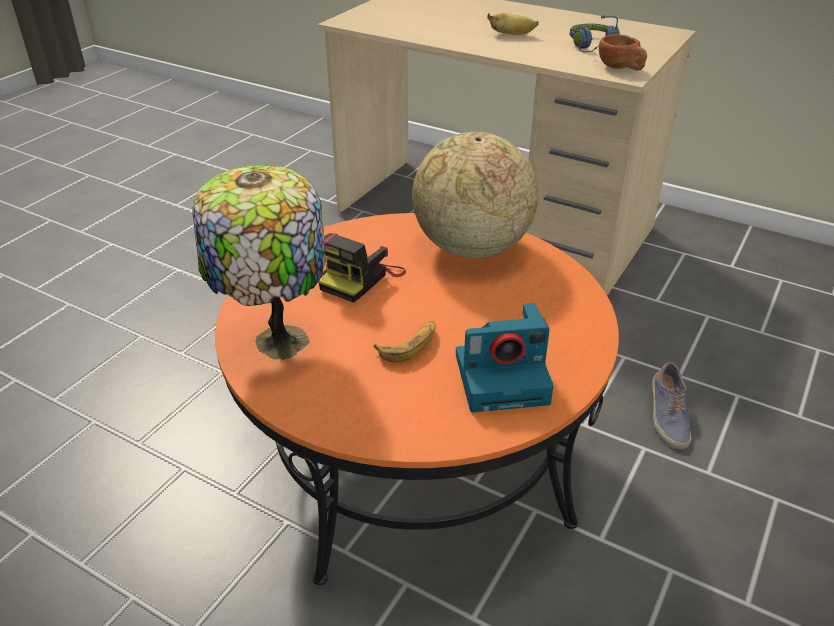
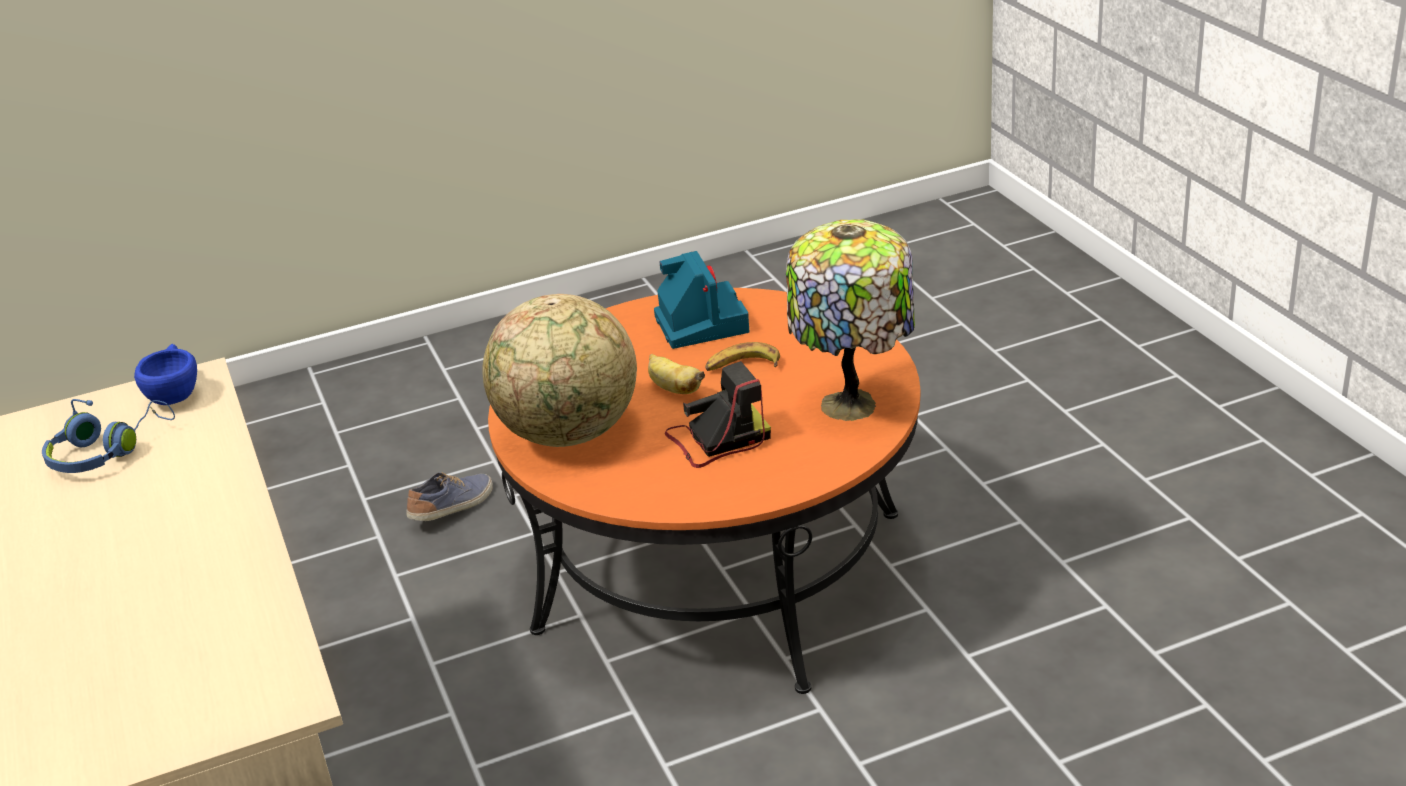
camera: 140 degrees left, 5 degrees down
(503, 377) = (700, 323): camera -> camera turned 45 degrees clockwise
(512, 34) = (133, 526): banana -> banana (674, 389)
(621, 68) = (175, 393): brown cup -> blue cup

